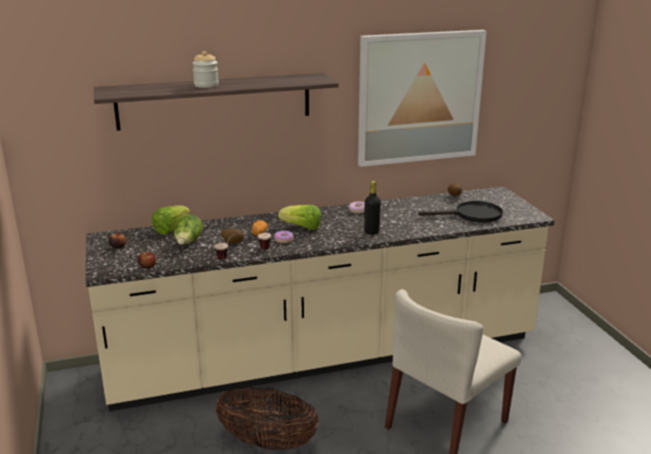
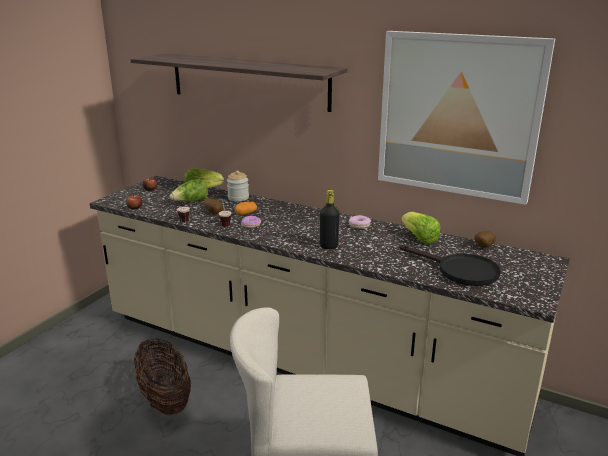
camera: 45 degrees right, 0 degrees up
(206, 85) = (225, 62): jar -> jar (238, 198)
(302, 227) = (284, 221): lettuce -> lettuce (419, 238)

